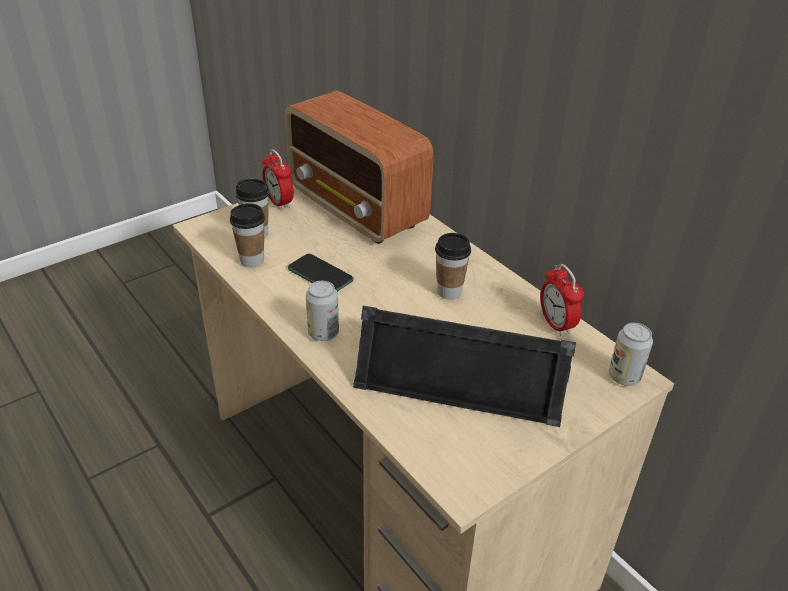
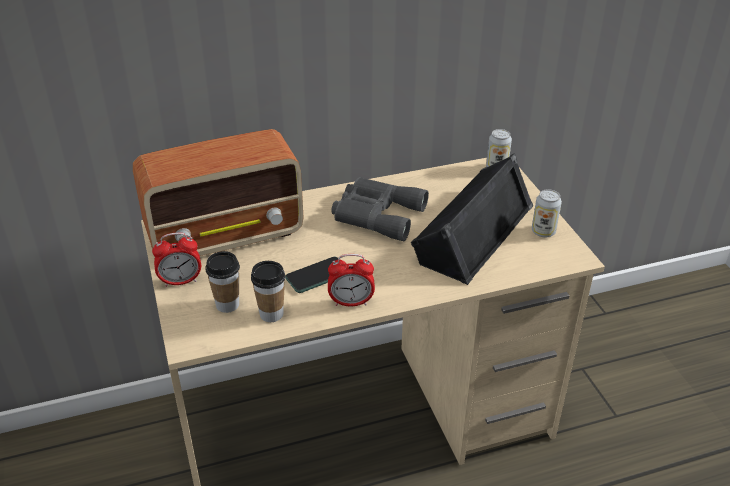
camera: 70 degrees left, 0 degrees up
(323, 333) = (398, 288): can -> can (543, 232)
(449, 291) = (376, 214): cup -> grey binoculars
(556, 324) = (435, 178): alarm clock -> alarm clock (351, 302)

